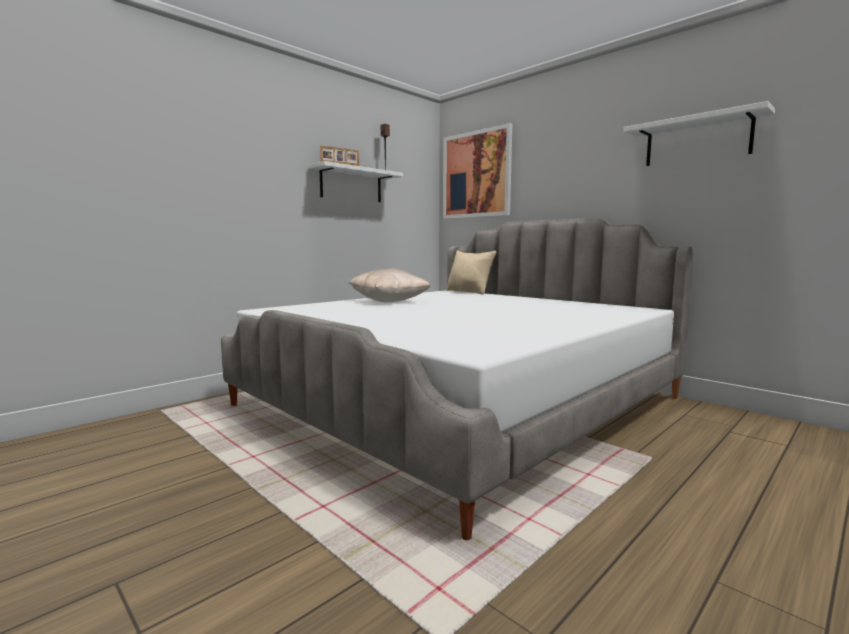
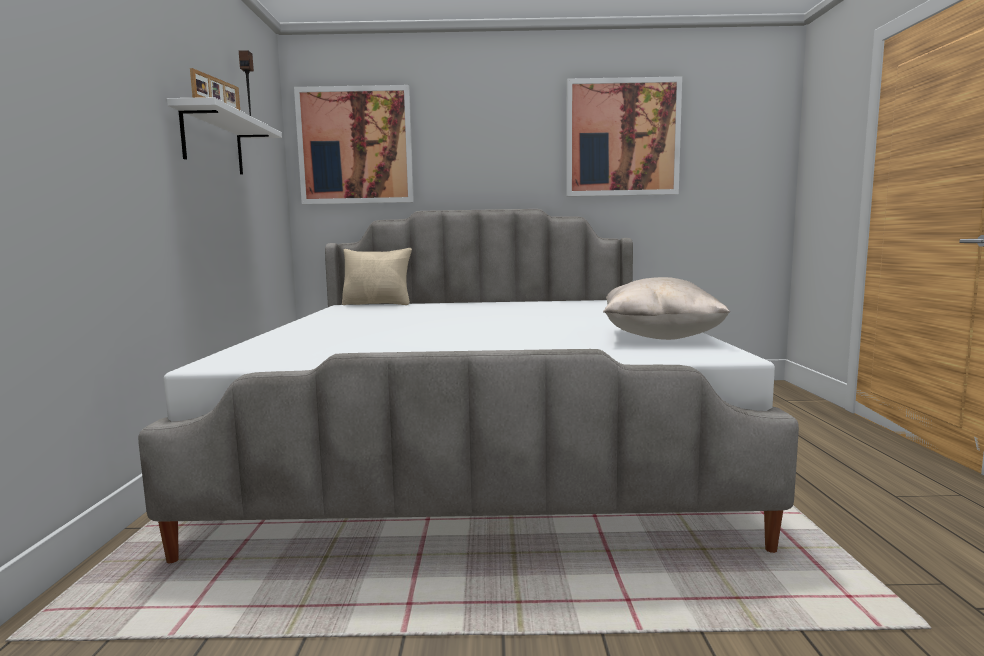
camera: 45 degrees left, 0 degrees up
(389, 301) = (346, 325): beige pillow -> beige pillow (659, 337)
(697, 141) = (622, 138): white shelf -> picture

